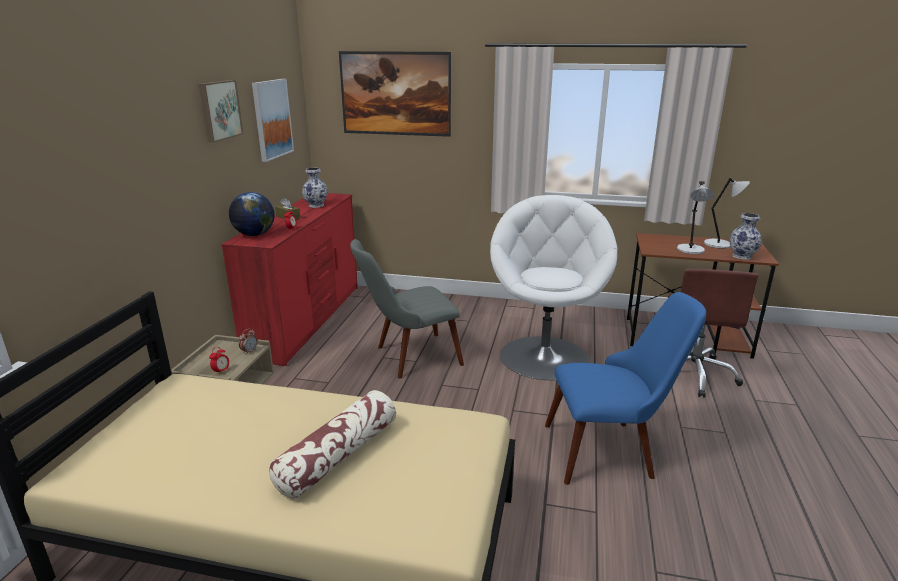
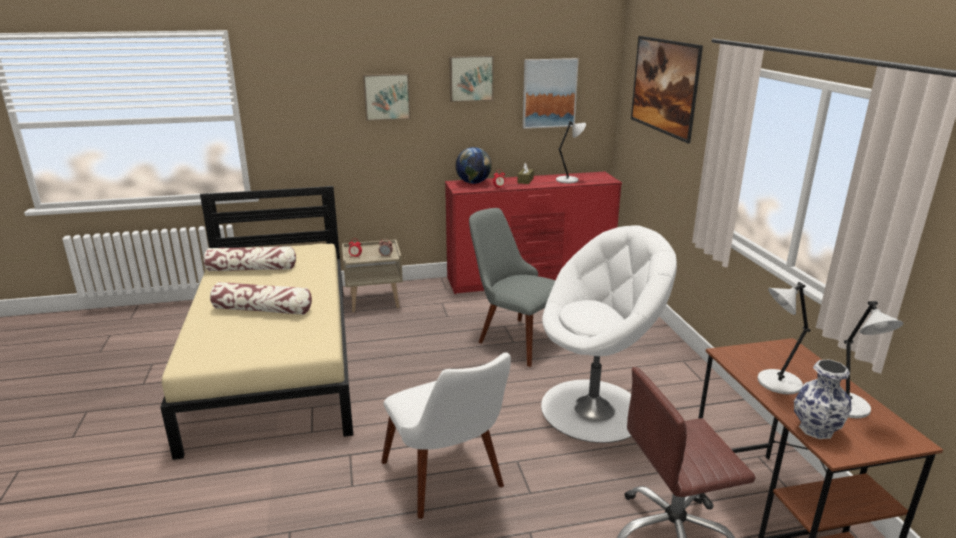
camera: 65 degrees right, 0 degrees up
(152, 147) = (386, 96): none -> picture
(177, 452) = (252, 269): none -> pillow
(315, 205) = (568, 180): vase -> grey table lamp
(611, 450) = (450, 483): blue chair -> white chair

